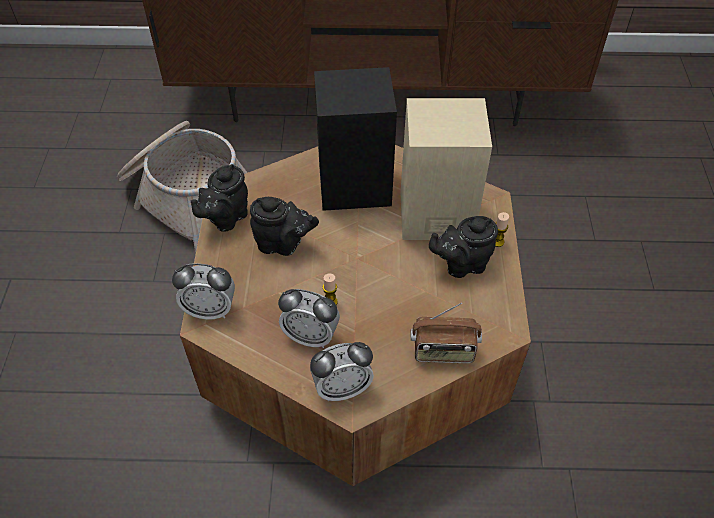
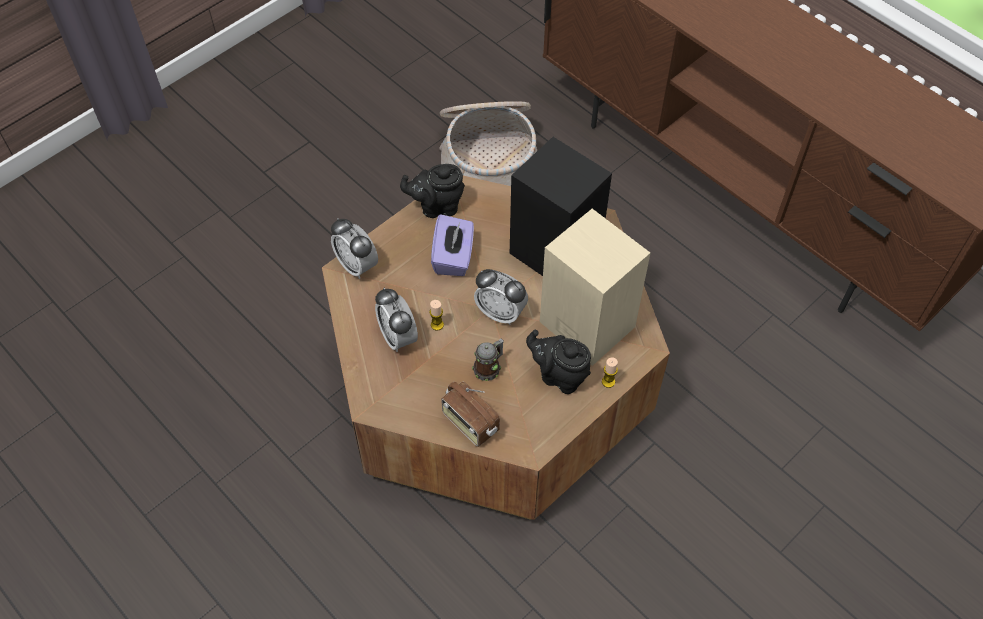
camera: 45 degrees right, 5 degrees up
(283, 244) = (453, 257): black teapot -> purple tissue box
(342, 388) = (378, 388): alarm clock -> alarm clock (500, 312)
(407, 300) = (489, 367): none -> mug

